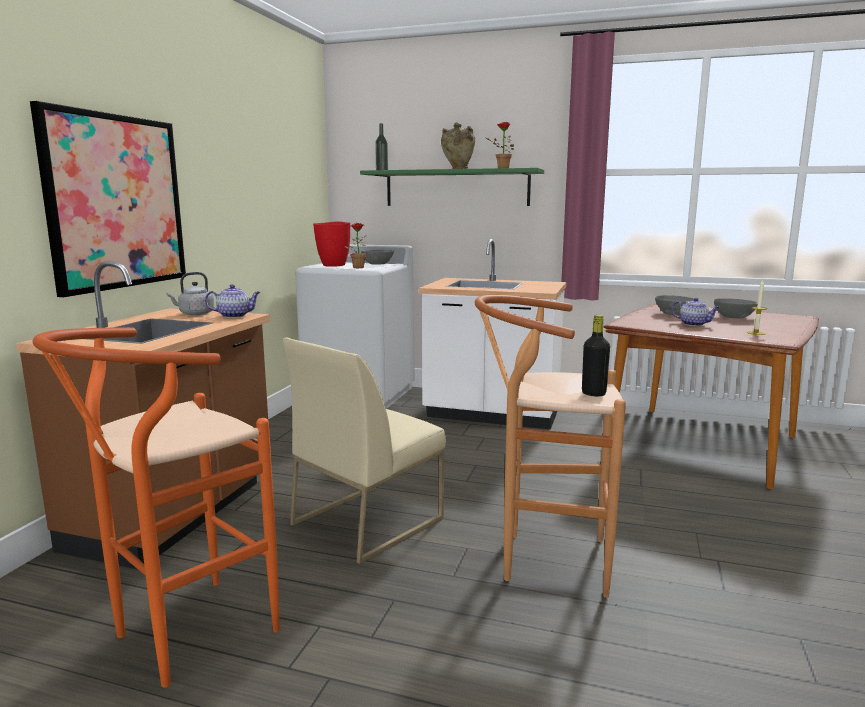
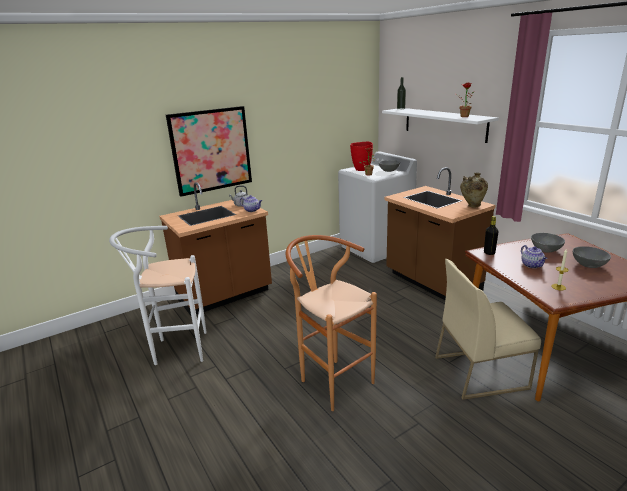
camera: 40 degrees right, 10 degrees up
(182, 638) = (175, 350): orange stool -> white stool
(367, 520) = (286, 326): beige chair -> beige chair (480, 372)
(456, 188) = (444, 124): green shelf -> white shelf
(457, 169) = (437, 114): beige vase -> beige vase (472, 206)
(492, 415) = (431, 283): white counter -> brown counter
(593, 393) = (344, 304): black bottle -> black bottle (489, 253)

